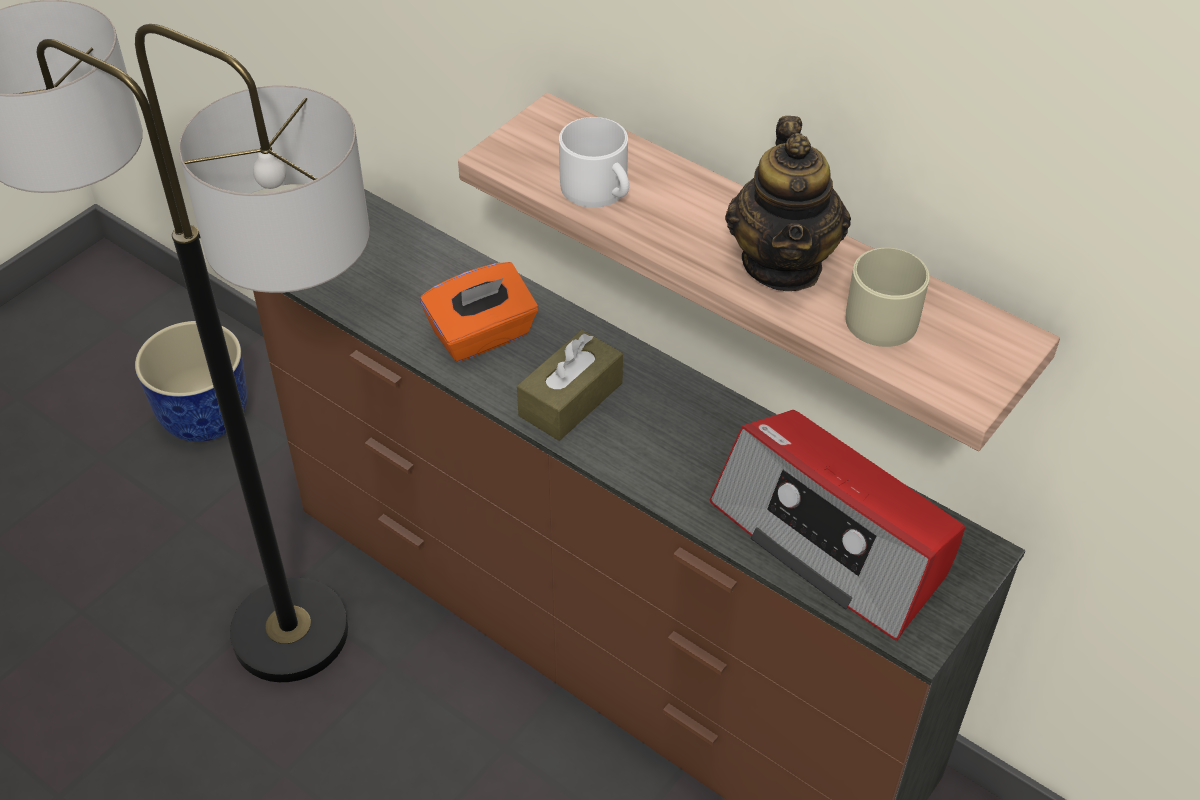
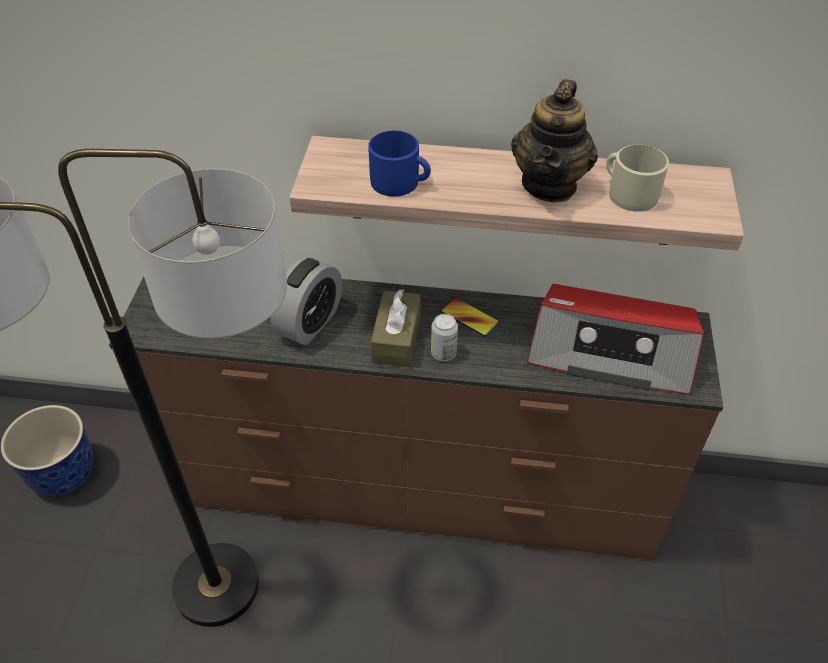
camera: 30 degrees left, 0 degrees up
(482, 335) = (310, 323): orange tissue box -> alarm clock
(599, 190) = (400, 182): white mug -> blue mug
(614, 443) = (443, 353): none -> can
(682, 413) = (469, 318): none -> phone
(783, 264) = (550, 185): teapot -> teapot turned 45 degrees clockwise

